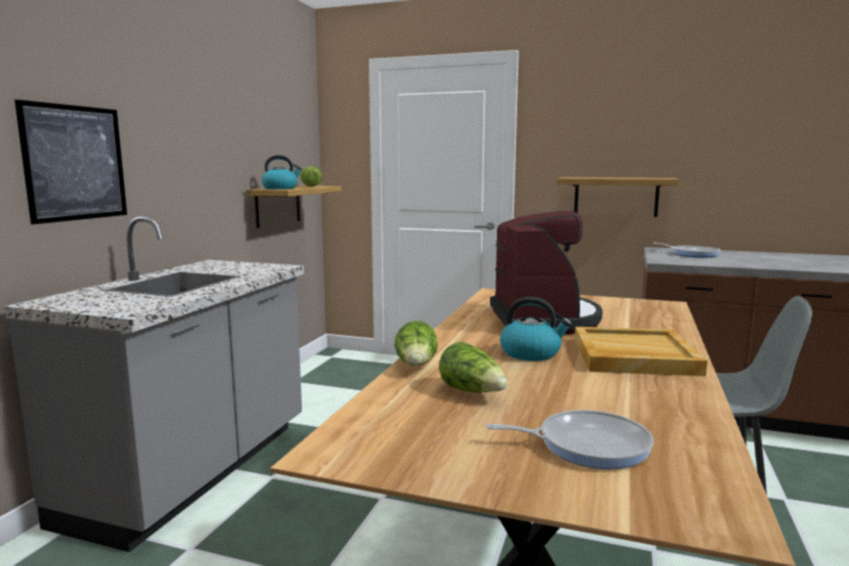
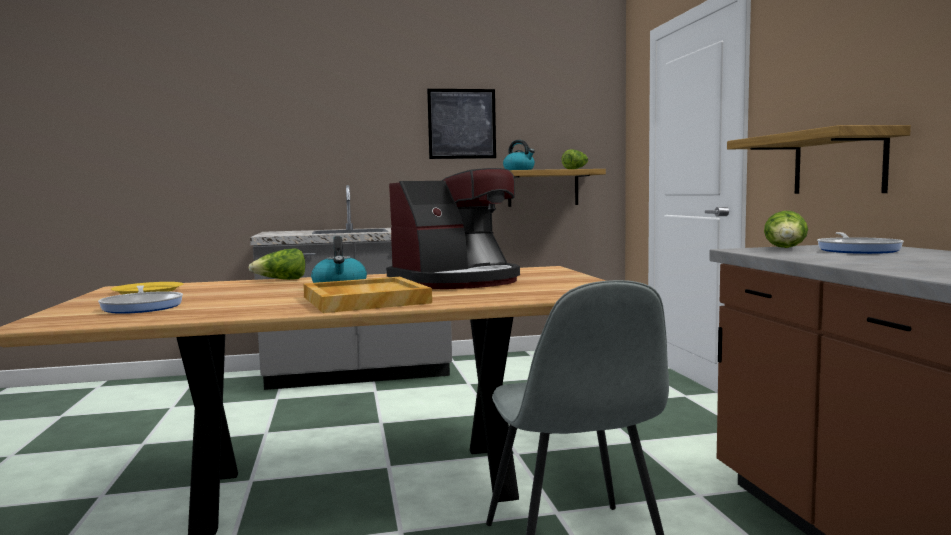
camera: 60 degrees right, 5 degrees down
(75, 163) = (321, 150): picture -> picture (462, 124)
(409, 436) = (148, 291): none -> yellow plate
(473, 392) = (232, 289): lettuce -> lettuce (786, 248)

